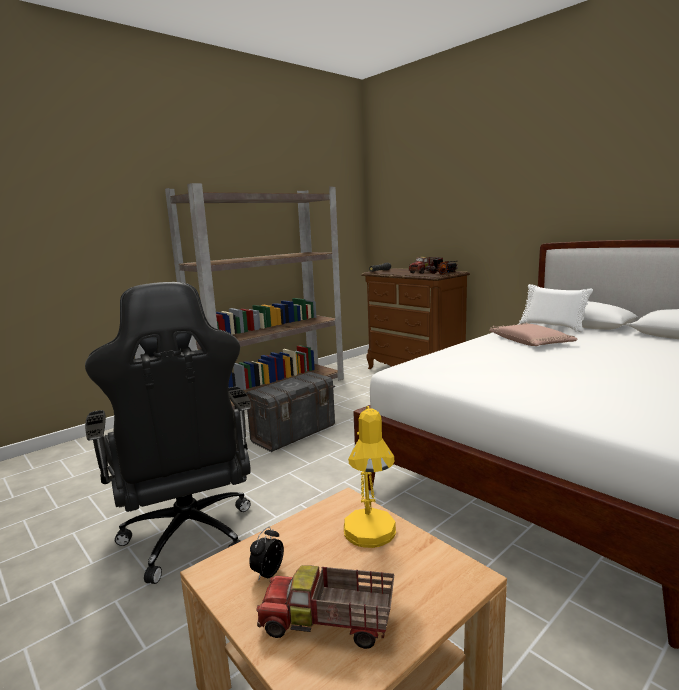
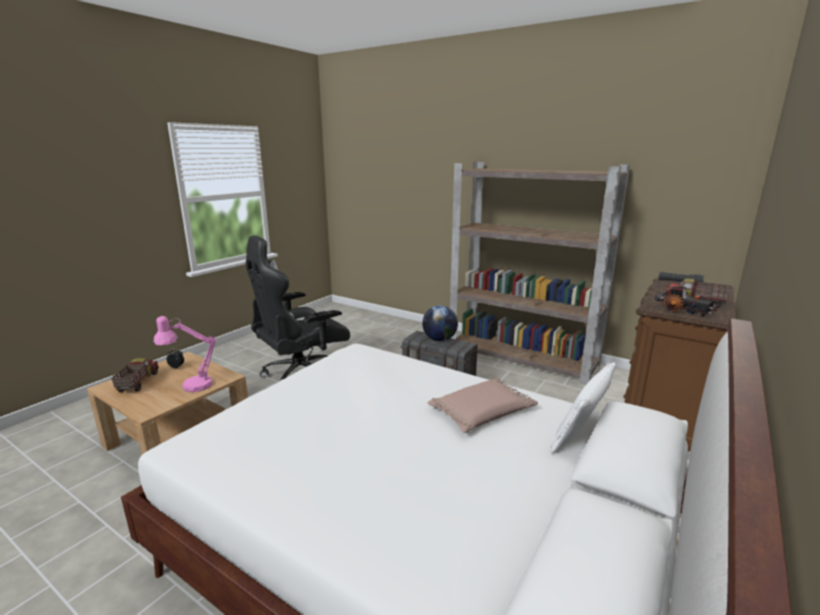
camera: 75 degrees right, 5 degrees up
(286, 383) = (439, 339): none -> globe
(371, 538) = (191, 386): yellow table lamp -> pink table lamp

